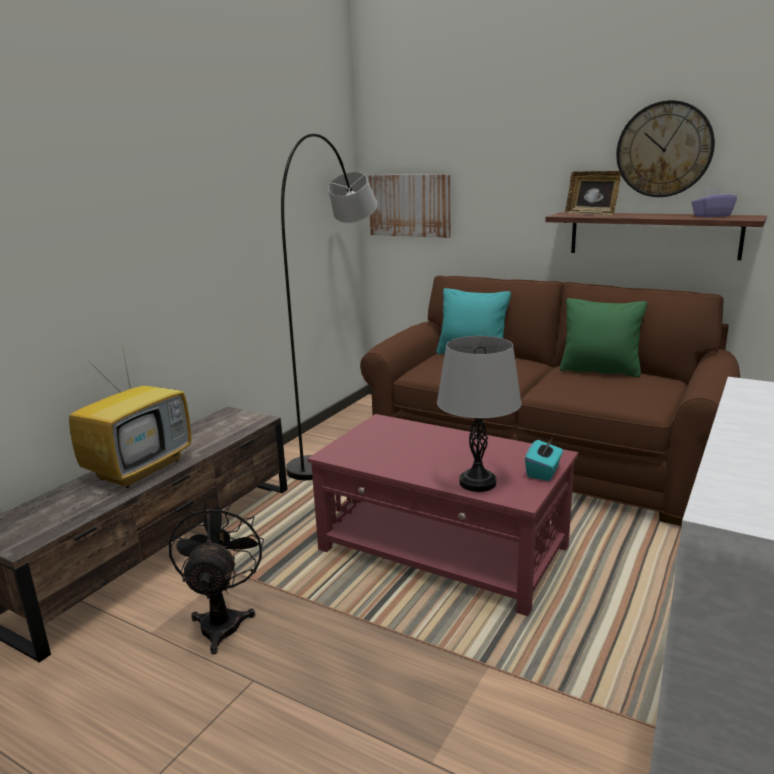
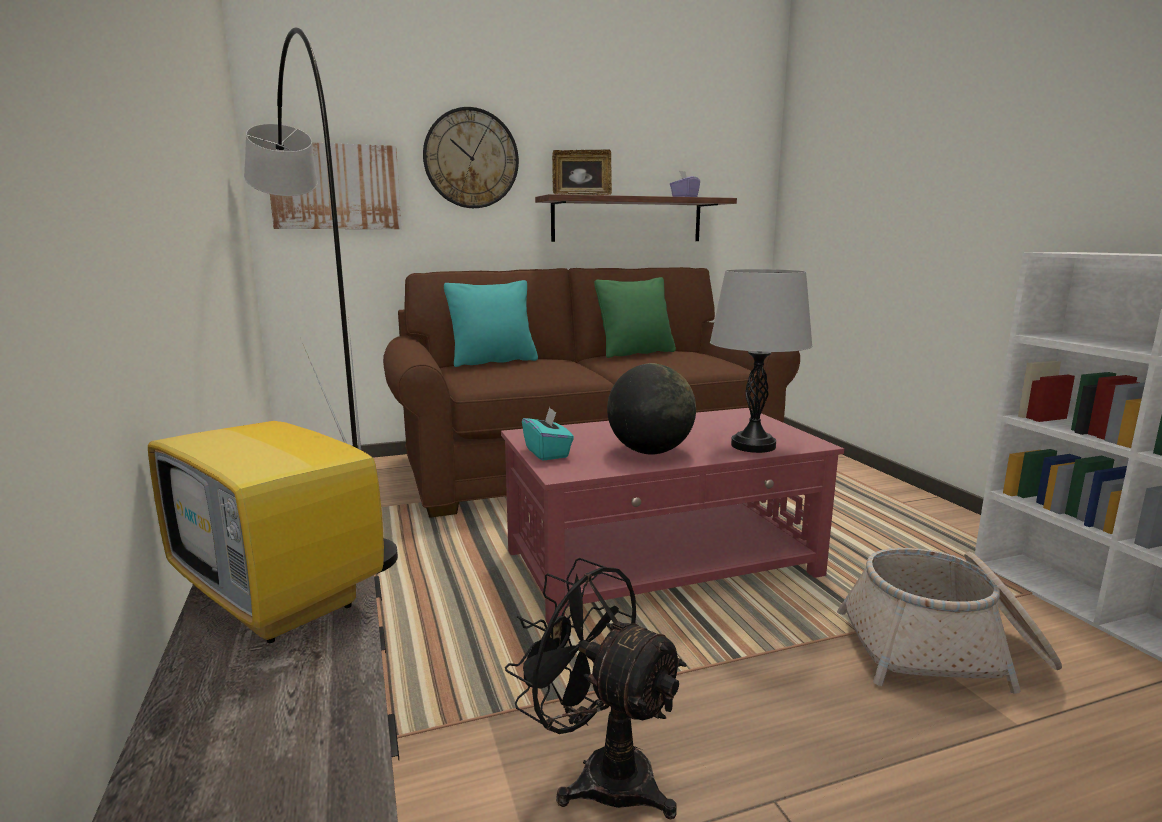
camera: 50 degrees left, 5 degrees down
(140, 468) = (283, 598): television -> television turned 150 degrees clockwise
(406, 460) = (650, 452): none -> globe
(490, 705) = (944, 651): none -> basket
(543, 472) = (769, 424): turquoise tissue box -> turquoise tissue box (547, 453)
(664, 149) = (631, 135): wall clock -> wall clock (471, 158)

